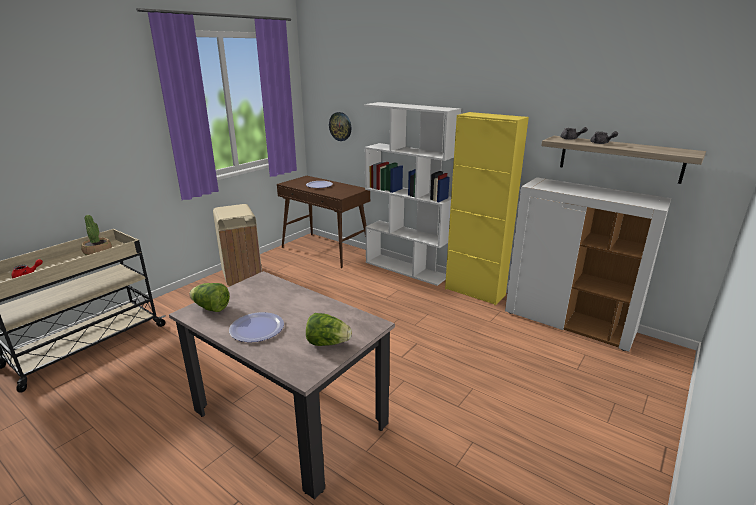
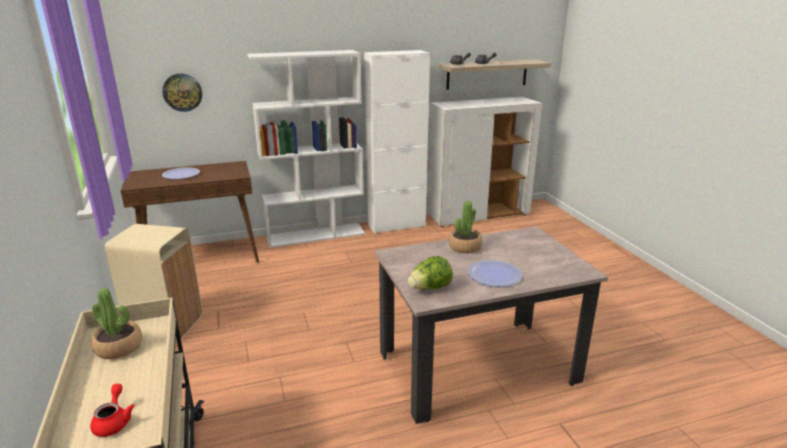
camera: 55 degrees left, 0 degrees up
(303, 301) = (465, 247): none -> potted plant
(327, 343) = (546, 254): lettuce -> none
(474, 292) = (396, 225): yellow cabinet -> white cabinet

